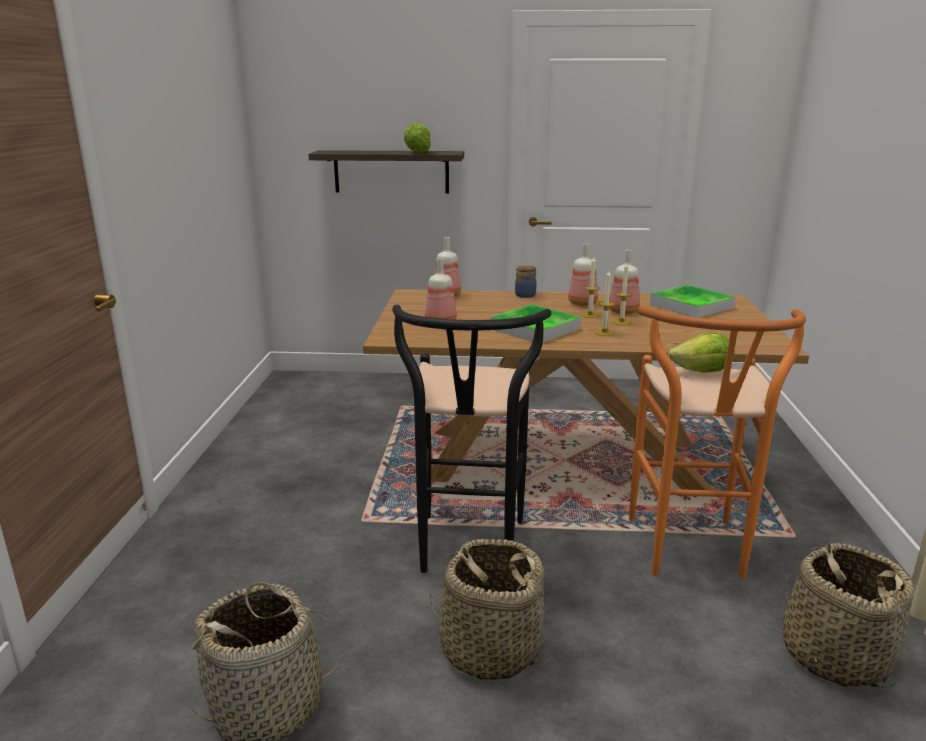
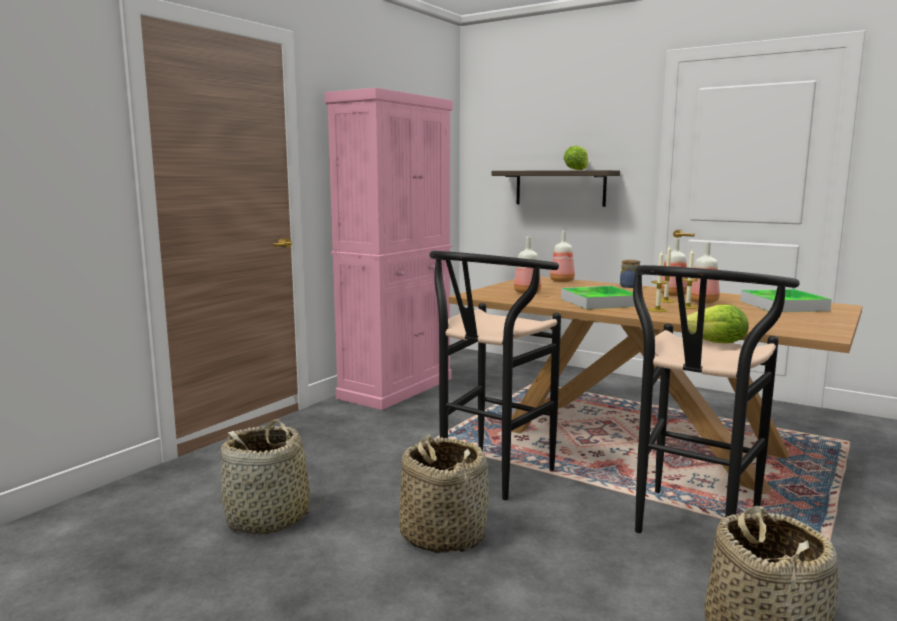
camera: 30 degrees right, 10 degrees down
(250, 450) = (396, 388): none -> pink cabinet
(690, 555) = (689, 529): orange stool -> black stool

